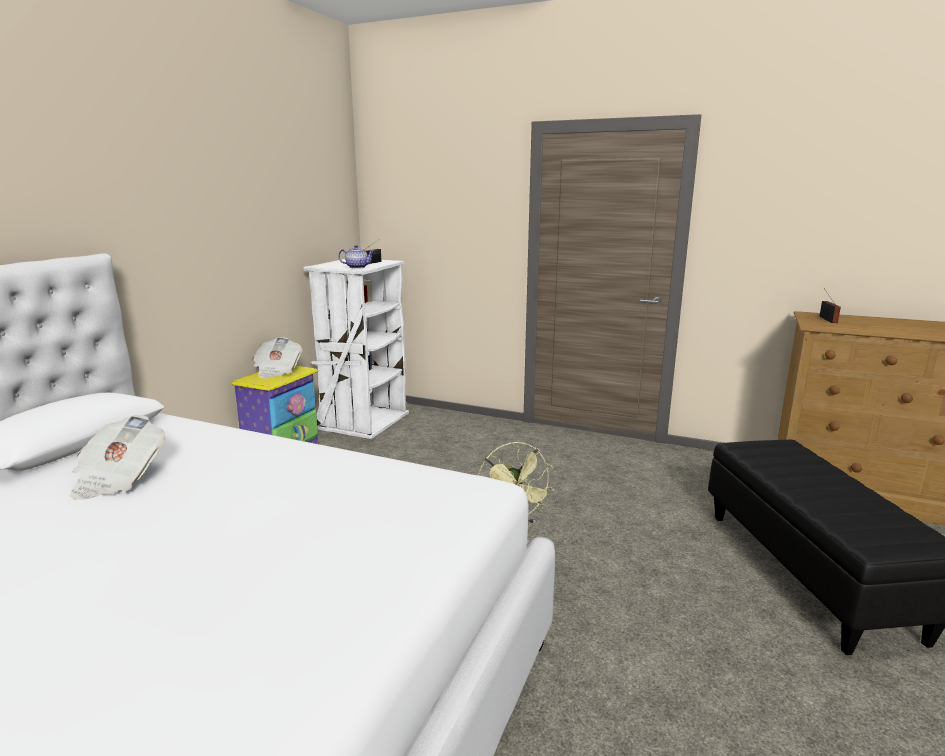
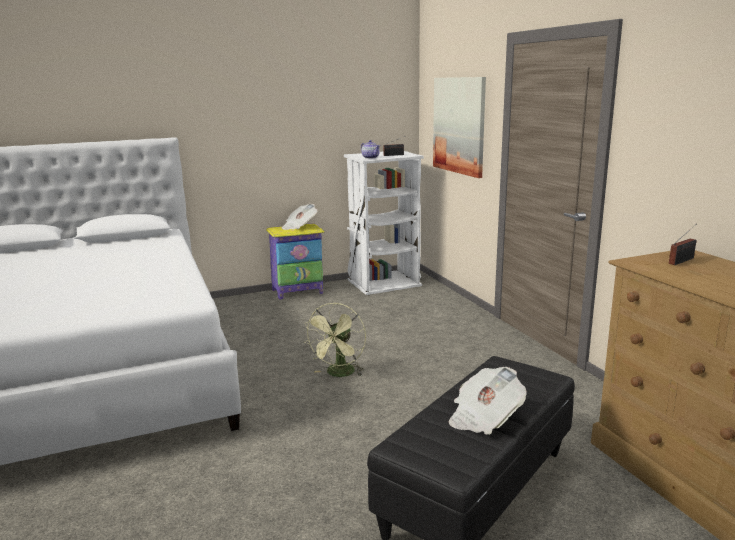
camera: 45 degrees right, 0 degrees up
(119, 479) = (102, 254): newspaper -> newspaper (484, 418)
(447, 223) = (459, 125): none -> picture

